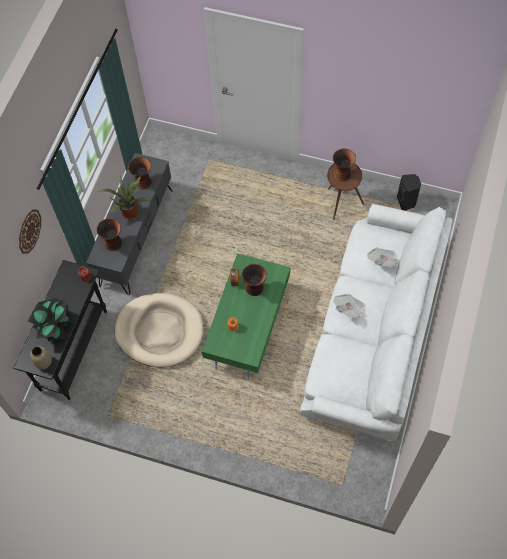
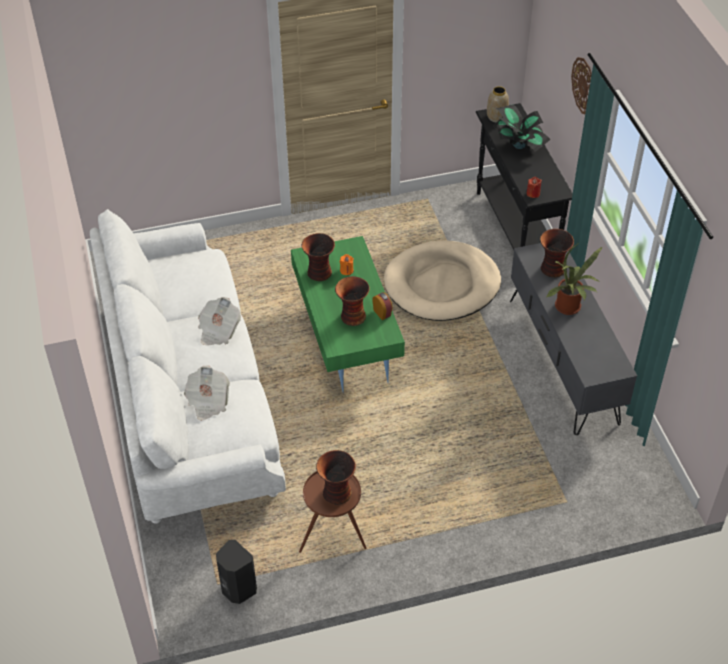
camera: 145 degrees right, 15 degrees down
(143, 181) = (588, 347): vase -> vase (319, 273)

